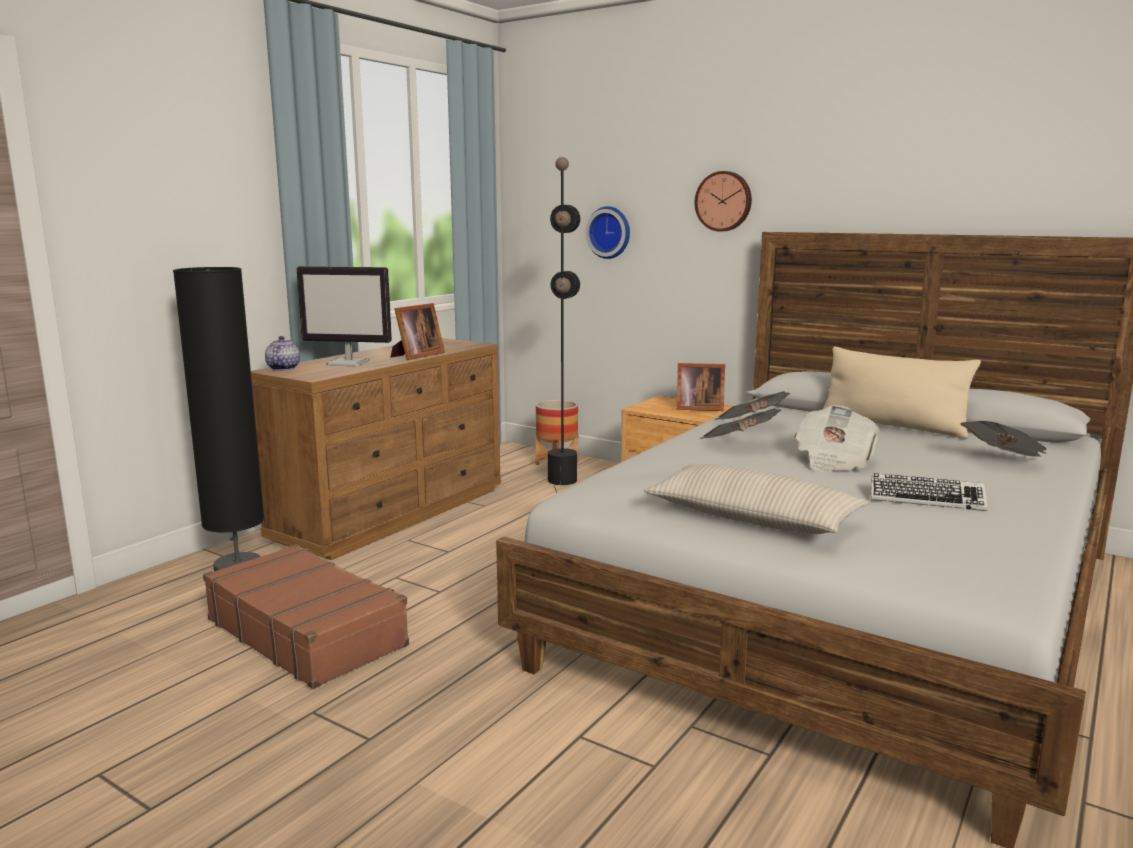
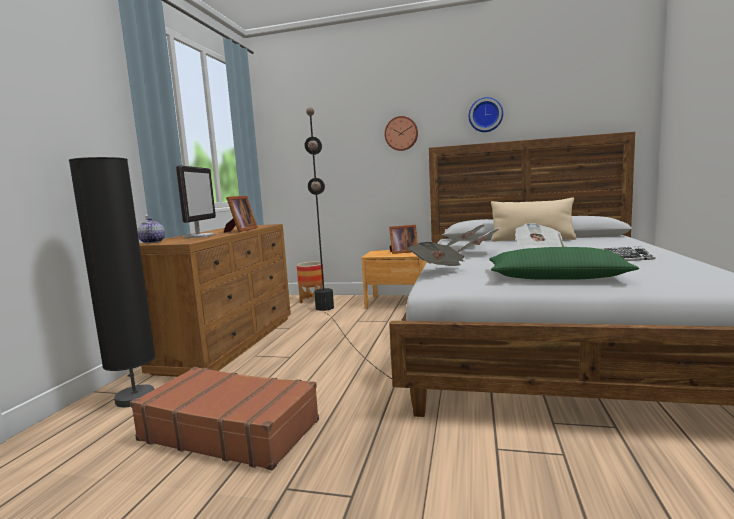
camera: 20 degrees left, 5 degrees down
(349, 363) = (199, 236): monitor -> monitor turned 75 degrees counterclockwise
(610, 232) = (331, 158): wall clock -> wall clock (485, 115)
(752, 518) = (556, 278): beige pillow -> green pillow
(1003, 461) = (611, 243): newspaper -> newspaper (438, 270)

